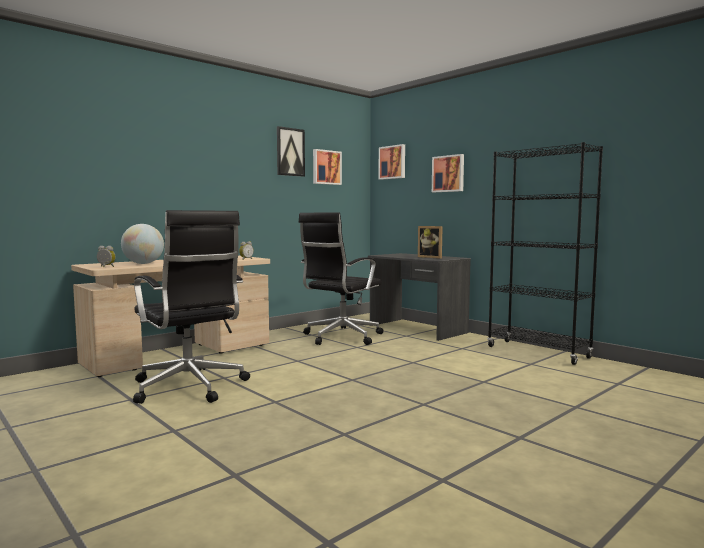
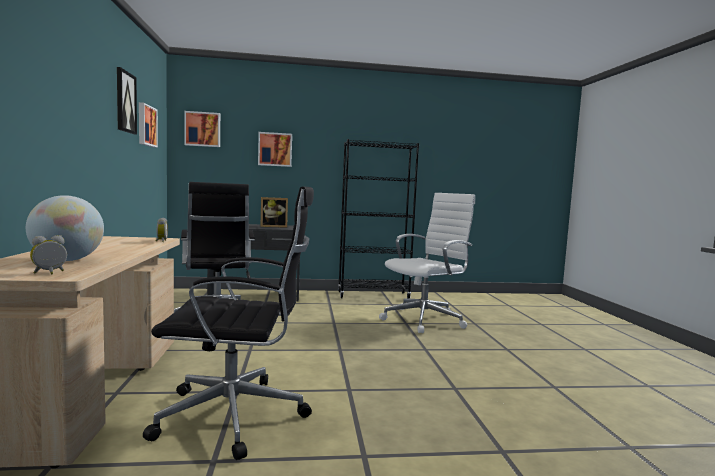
camera: 55 degrees left, 0 degrees up
(519, 385) = (425, 319): none -> white office chair

